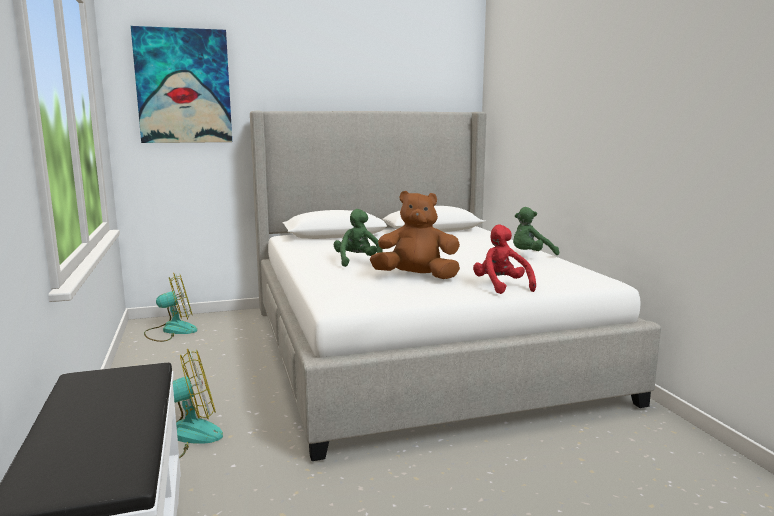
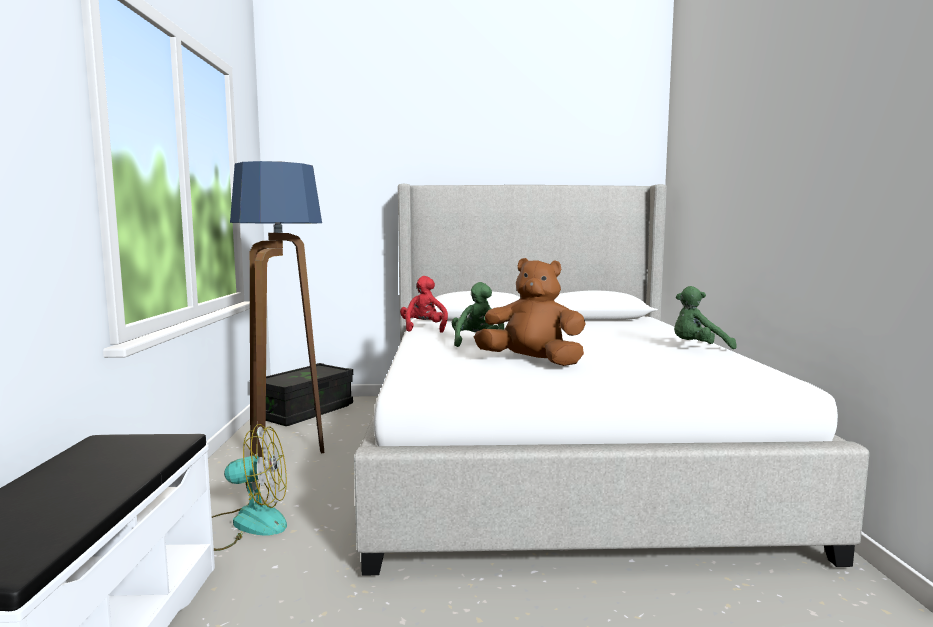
camera: 15 degrees right, 5 degrees down
(171, 331) = (304, 411): fan -> black storage box
(183, 86) = (336, 161): picture -> none
(183, 376) = (287, 458): none -> floor lamp
(501, 286) = (633, 379): red plush toy -> red plush toy (424, 329)

